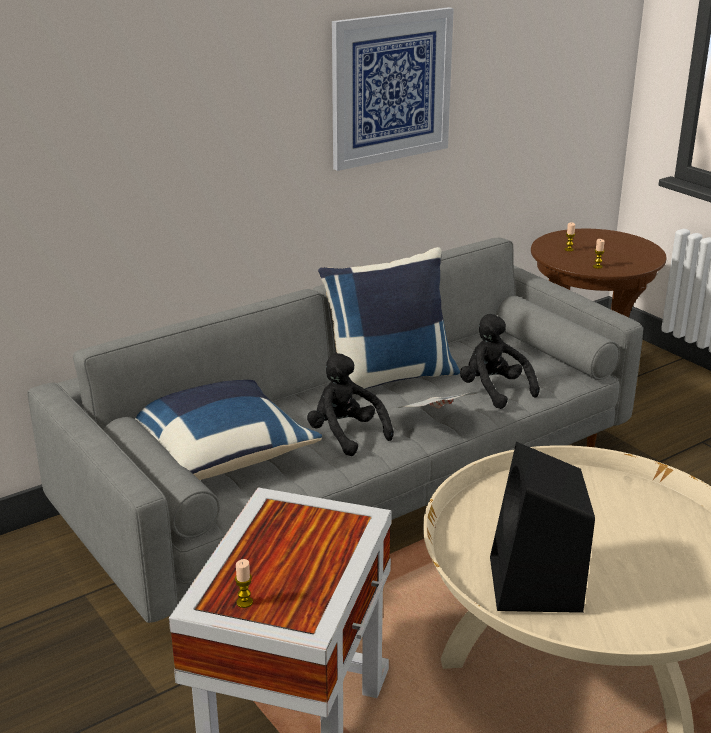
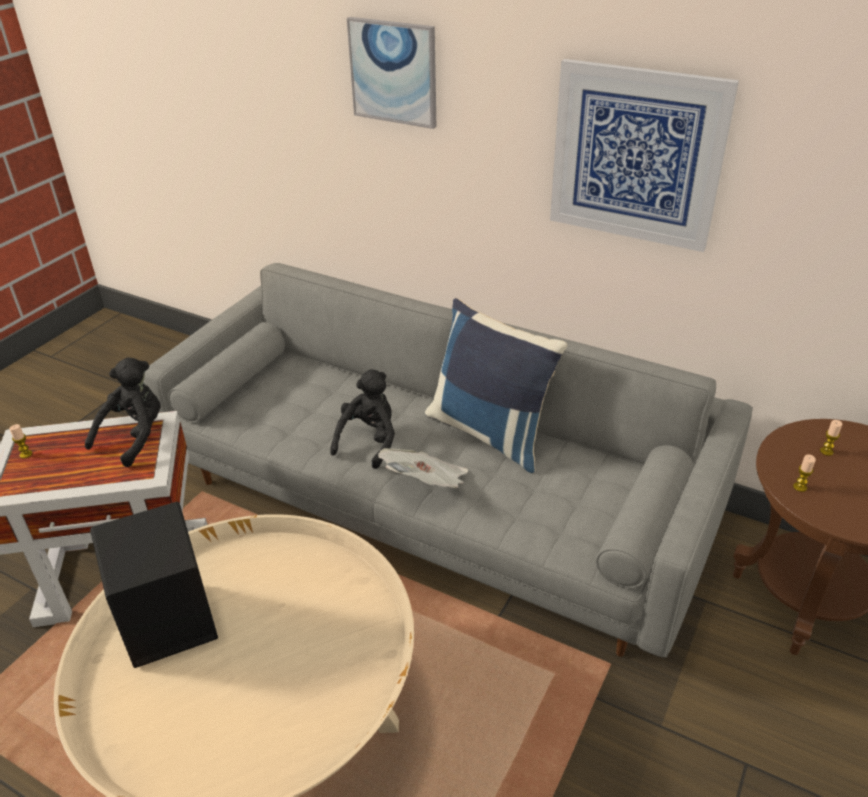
camera: 65 degrees right, 10 degrees up
(172, 76) = (393, 72): none -> picture
(220, 454) = (301, 390): blue pillow -> none
(494, 390) = (517, 507): black plush toy -> black plush toy (135, 436)

